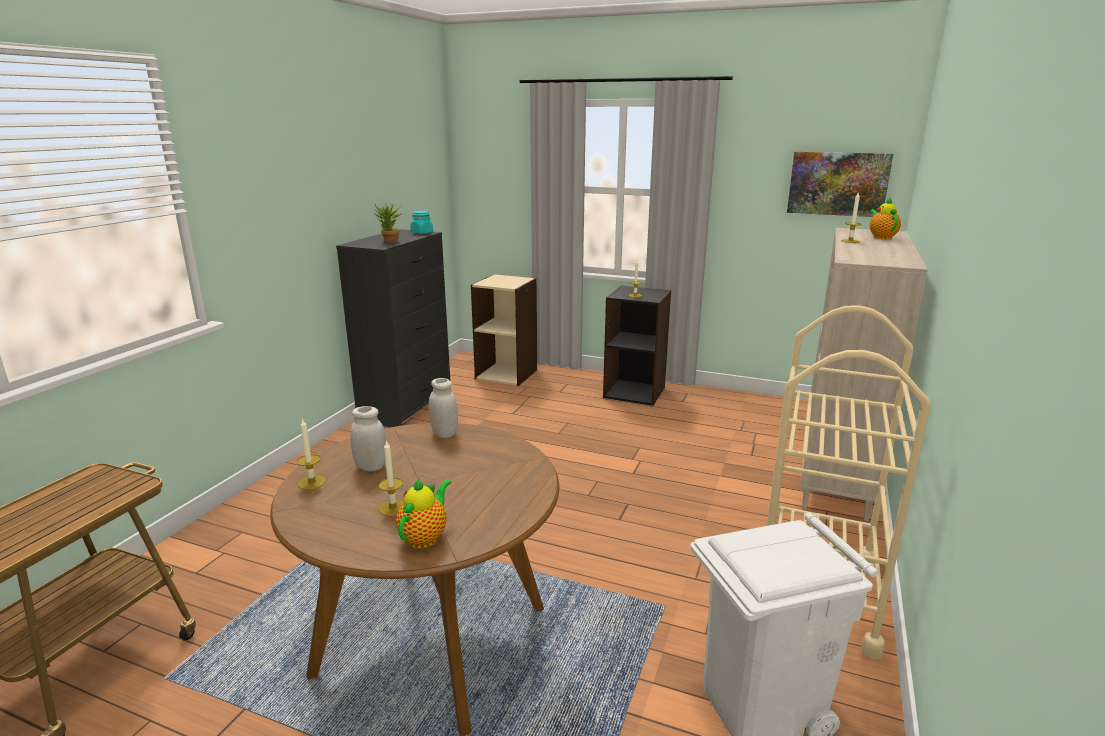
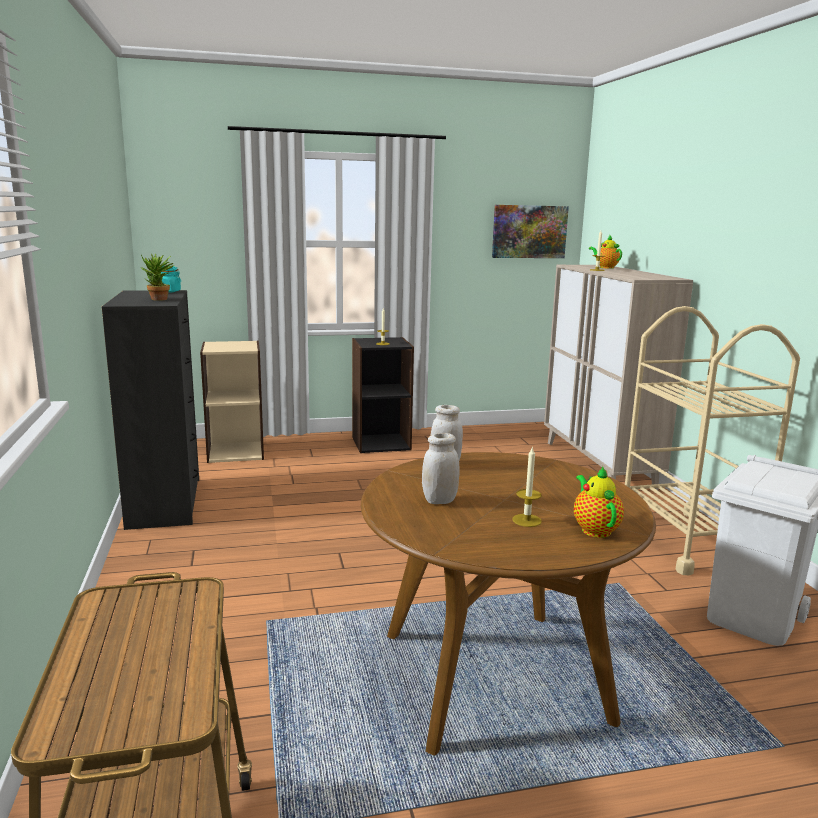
camera: 35 degrees left, 5 degrees down
(312, 482) = (415, 525): candle -> none

